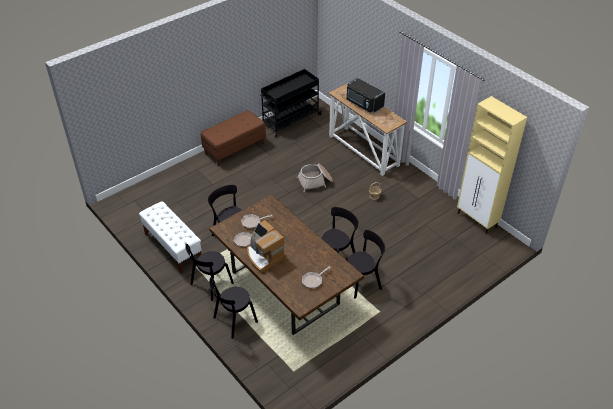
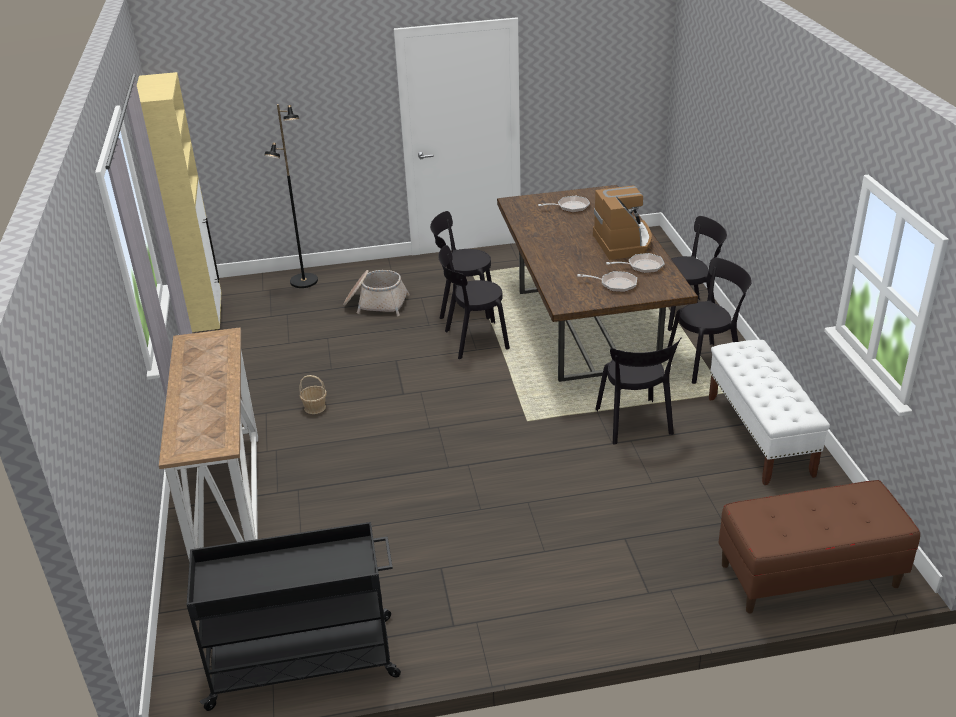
camera: 150 degrees left, 10 degrees down
(234, 148) = (518, 622): brown bench -> brown bench (808, 575)
(315, 181) = (396, 469): basket -> basket (375, 303)
(363, 104) = (201, 397): black microwave -> none
(467, 268) = (304, 281): none -> black floor lamp

